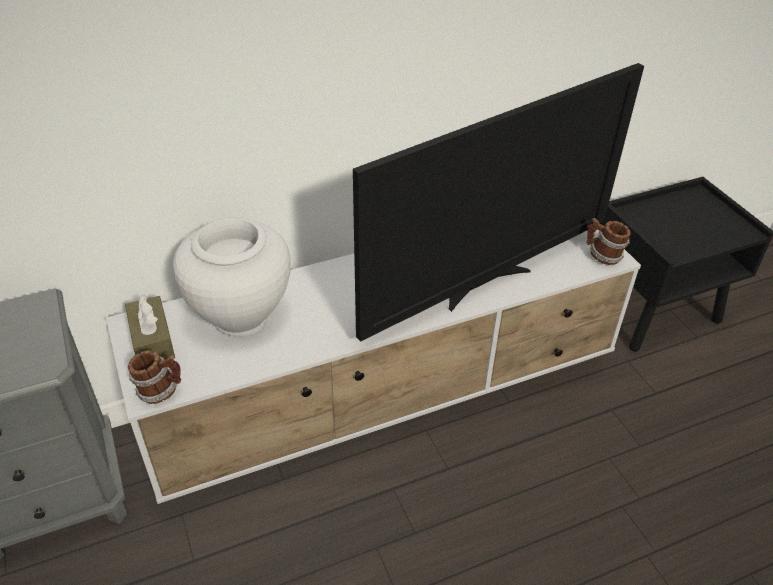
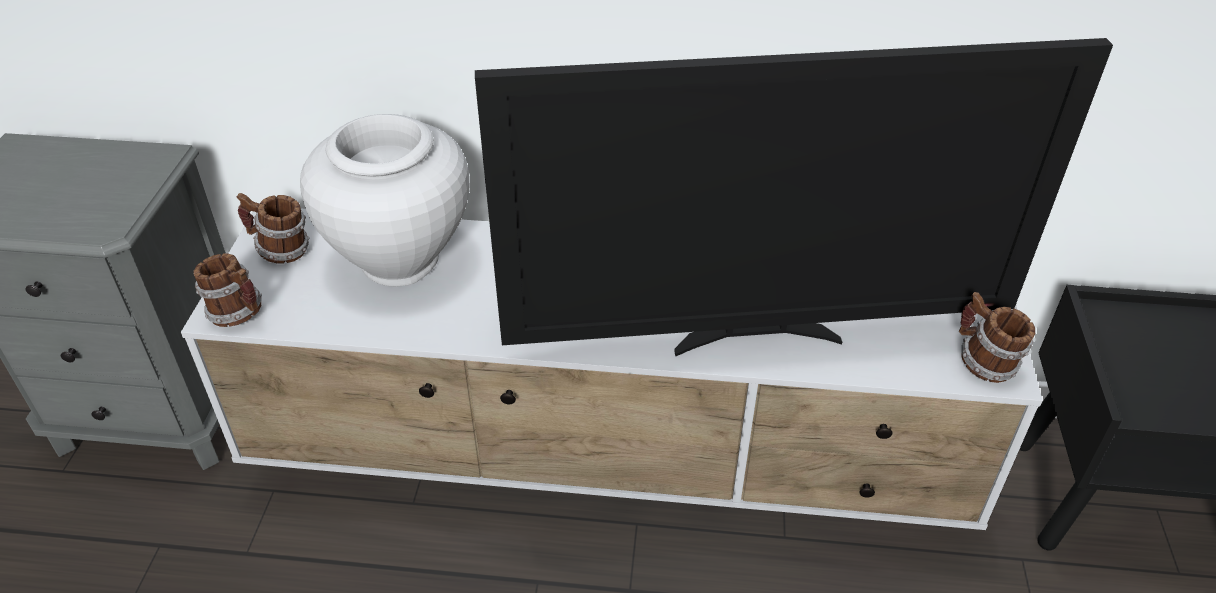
camera: 30 degrees right, 0 degrees up
(152, 340) = (280, 251): brown tissue box -> mug

